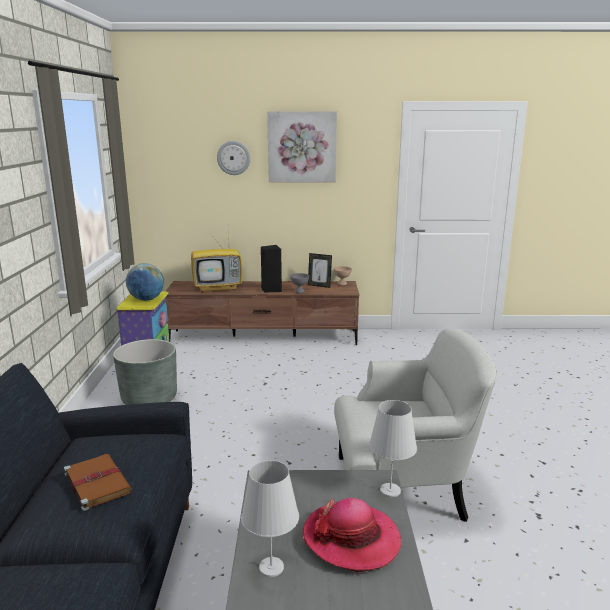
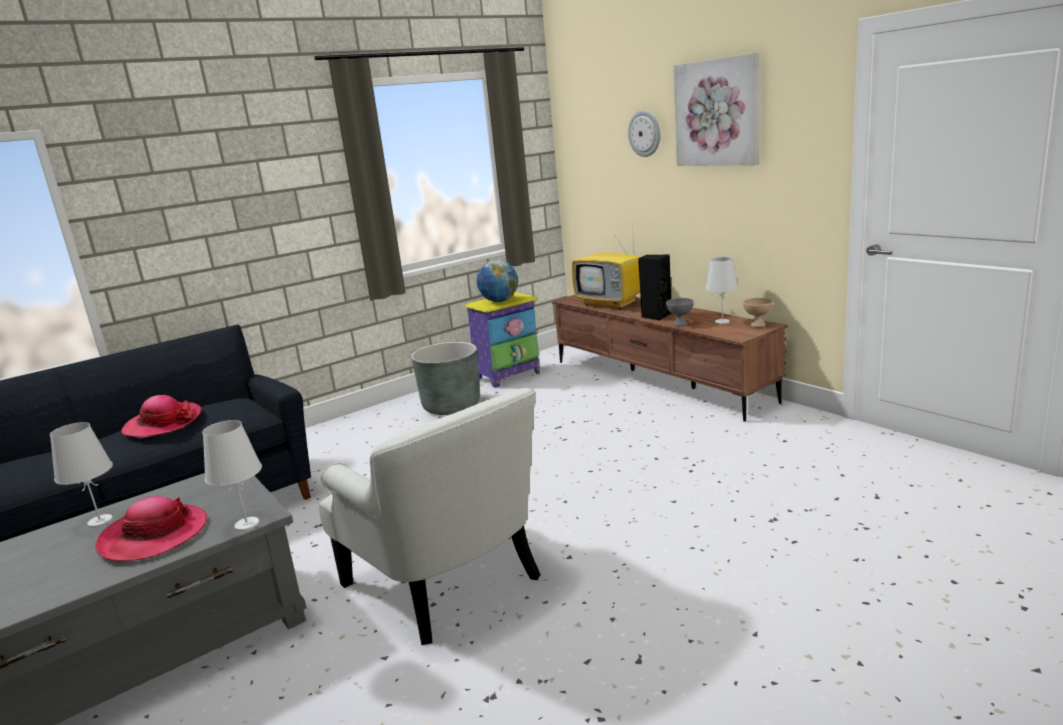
camera: 55 degrees right, 0 degrees up
(96, 482) = (163, 423): brown book -> hat
(319, 286) = (722, 322): picture frame -> white table lamp

